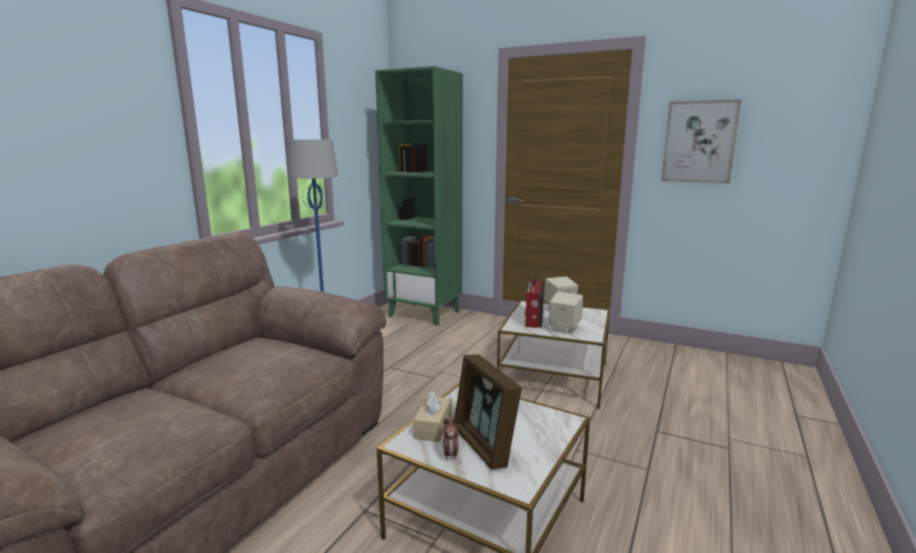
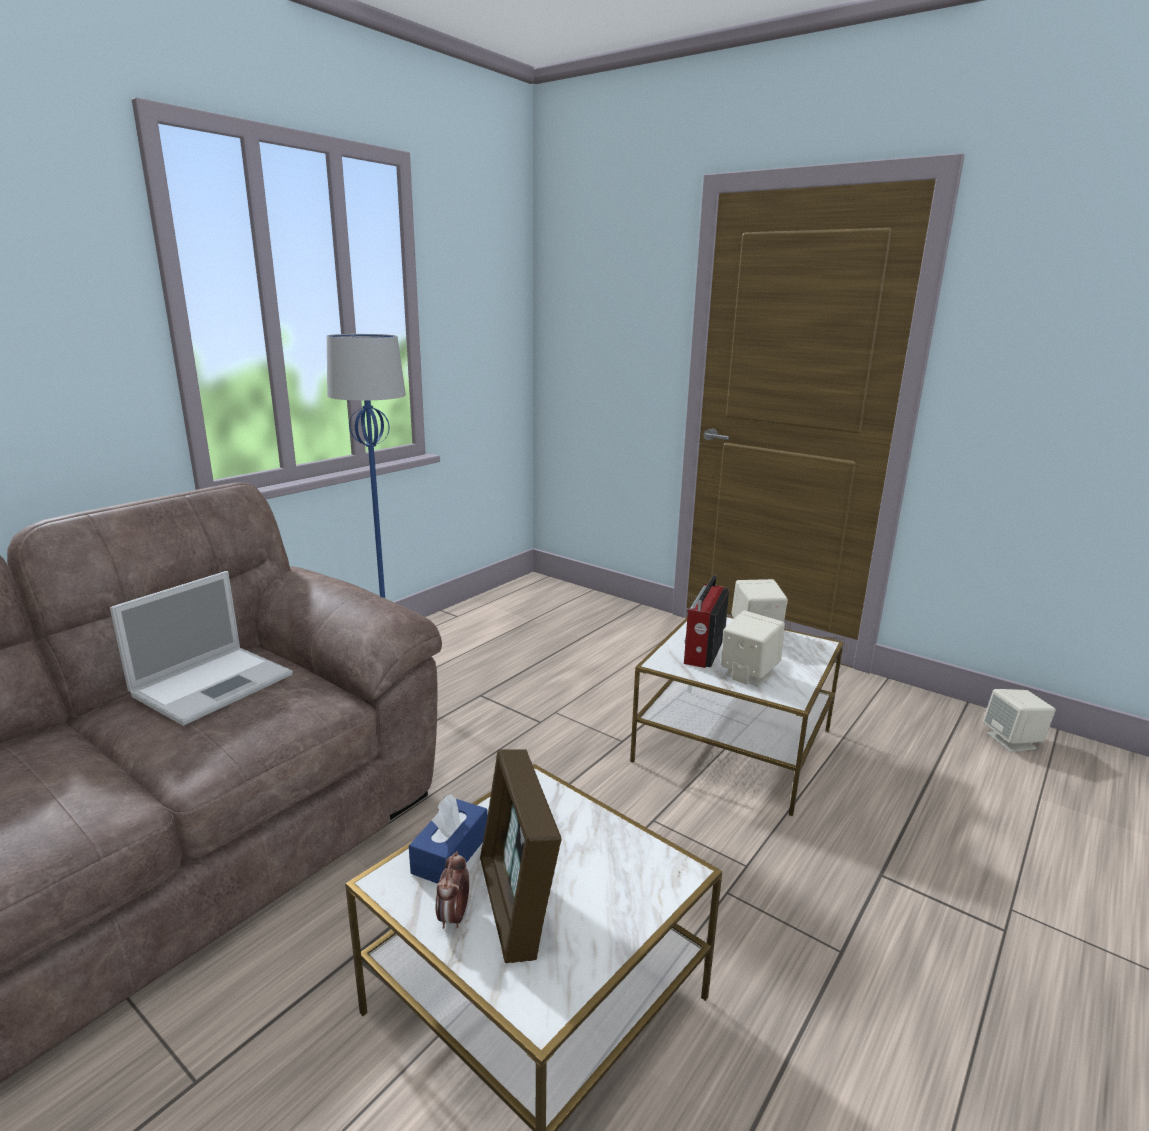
camera: 10 degrees right, 5 degrees up
(247, 354) = (215, 683): none -> laptop
(425, 313) = (566, 603): green bookcase -> none
(433, 427) = (450, 854): beige tissue box -> blue tissue box
(699, 142) = (1046, 355): picture -> none
(705, 360) = (1012, 741): none -> beige speaker

